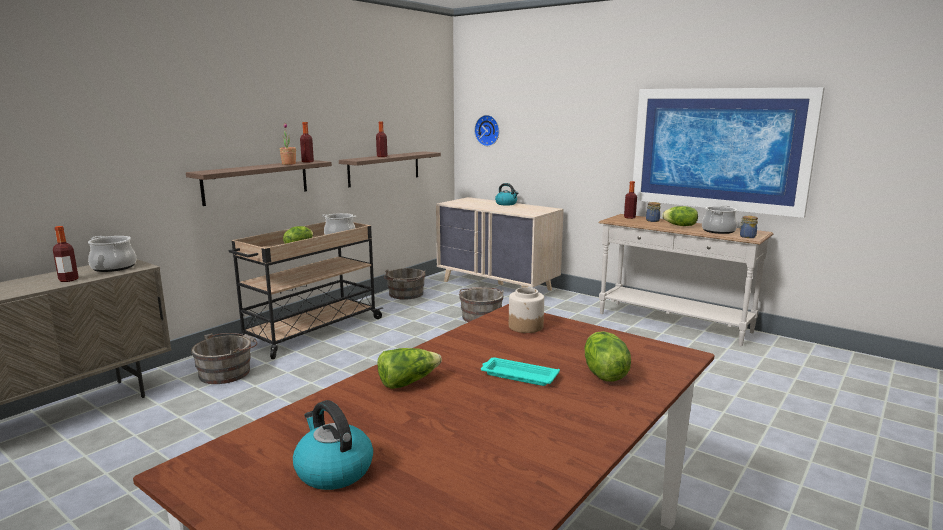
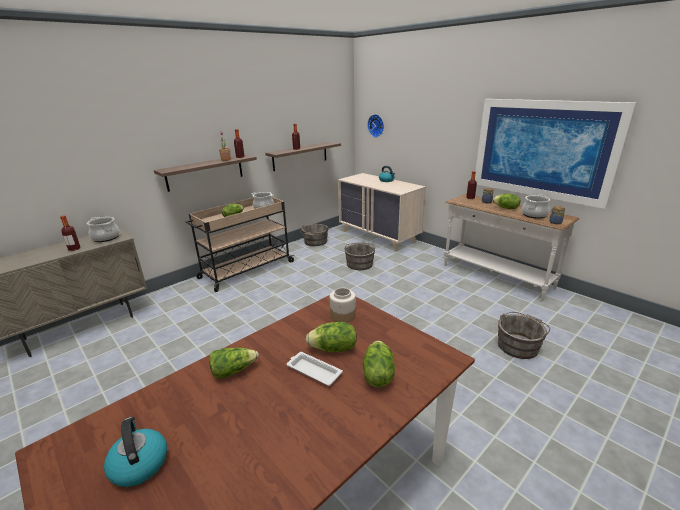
camera: 10 degrees right, 10 degrees up
(227, 372) = (186, 301): grey bucket -> grey bucket (519, 345)
(518, 376) = (313, 371): turquoise tray -> white tray
(532, 356) = (333, 349): none -> lettuce

